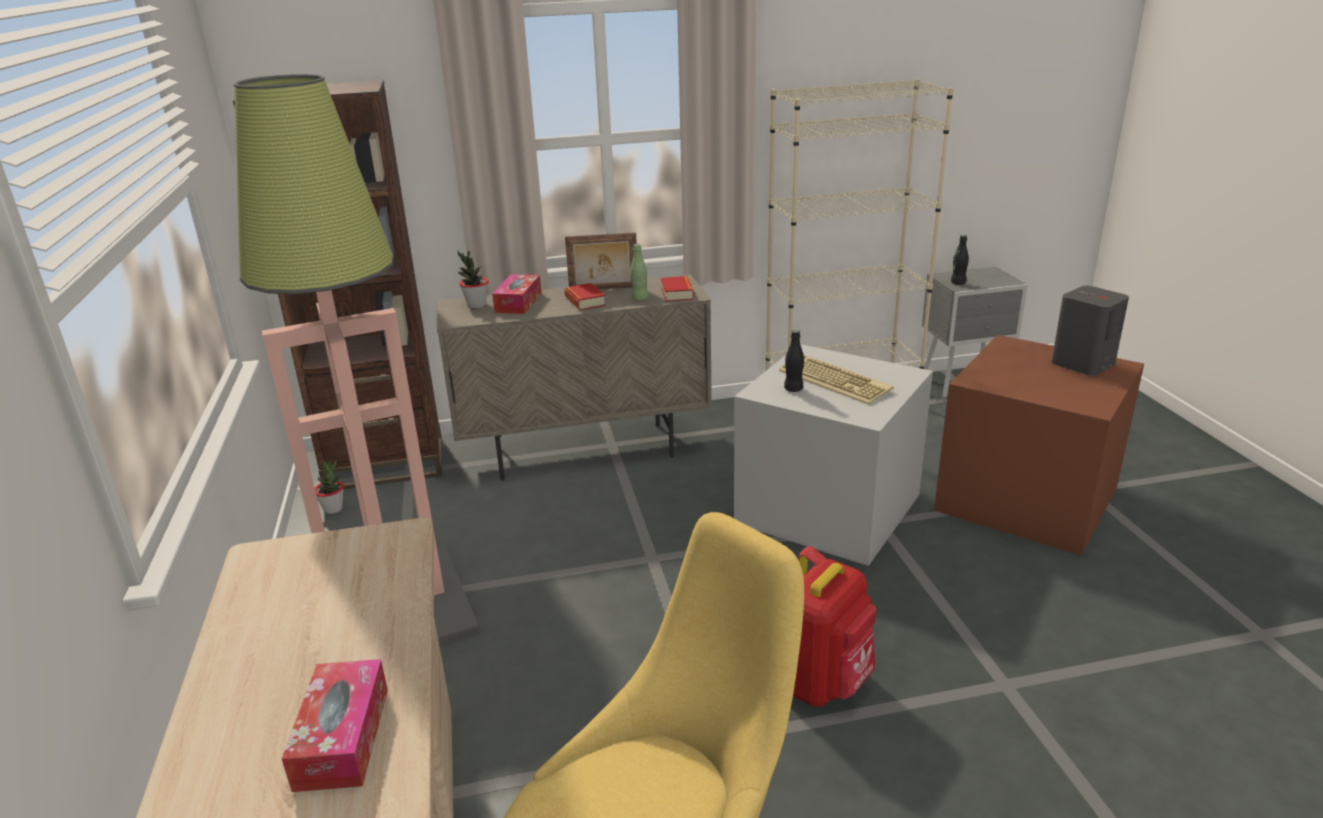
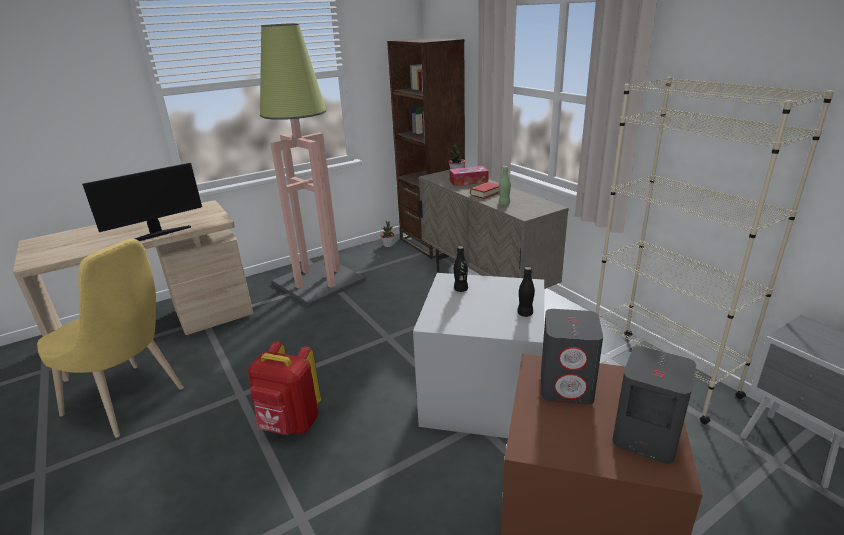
camera: 70 degrees right, 0 degrees up
(342, 738) = (91, 244): tissue box -> none
(398, 620) = (157, 234): none -> monitor
(604, 289) = (511, 193): picture frame -> none
(677, 293) = (524, 210): book -> none
(836, 380) = (487, 302): keyboard -> none
(958, 283) = (799, 335): black bottle -> black bottle (525, 313)
(1011, 376) = (567, 387): none -> grey speaker

